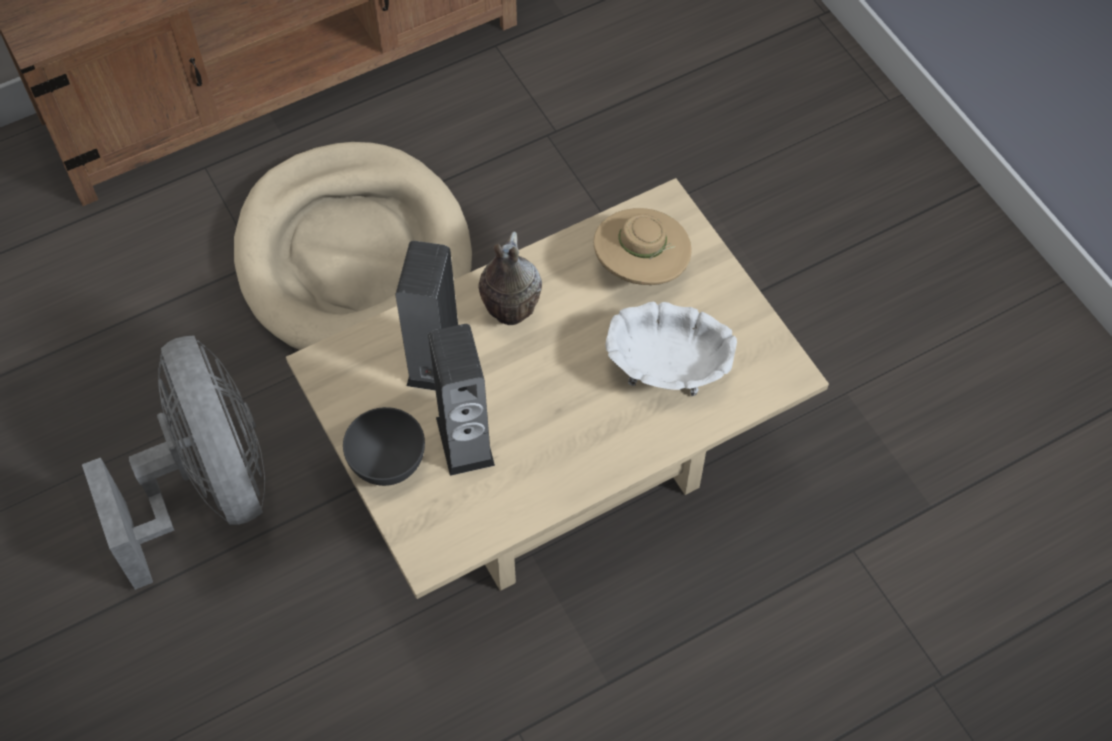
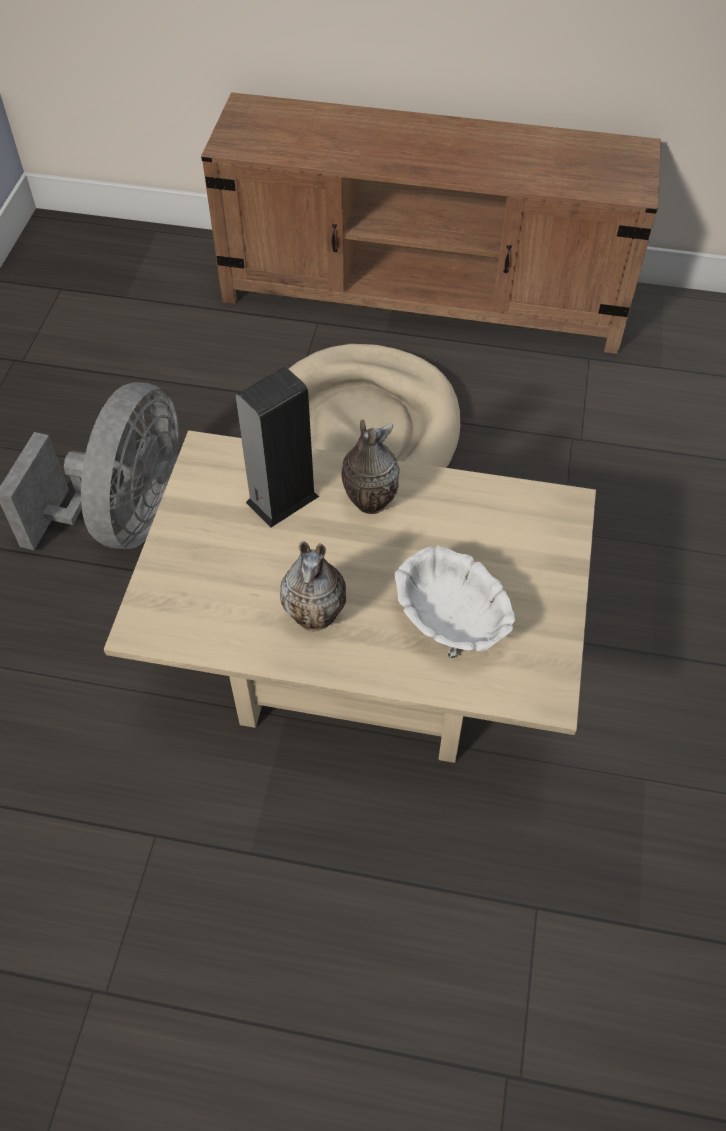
camera: 40 degrees right, 5 degrees down
(387, 462) = (179, 544): grey bowl -> none
(465, 441) = (246, 568): speaker -> none
(563, 439) = (317, 618): none -> vase
(641, 267) = (502, 535): beige hat -> none

